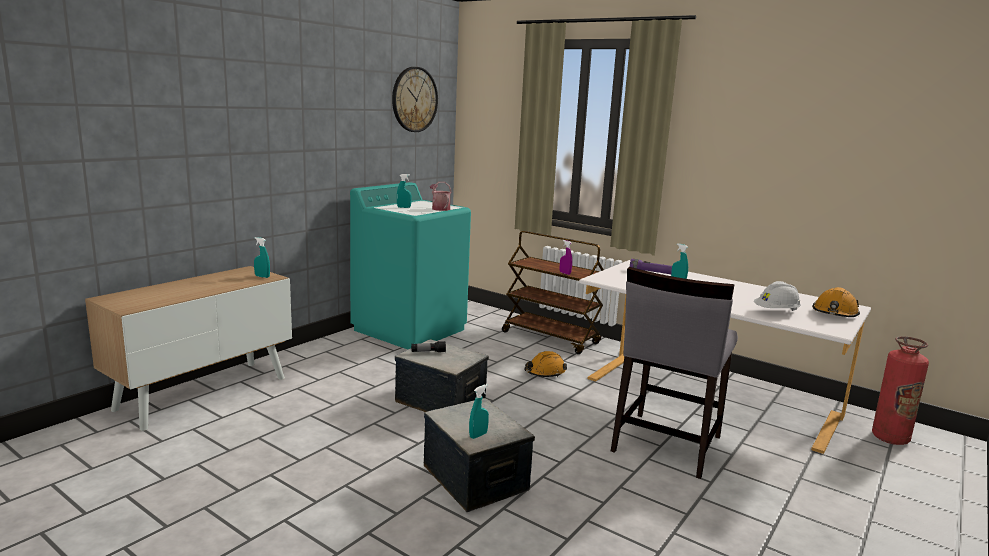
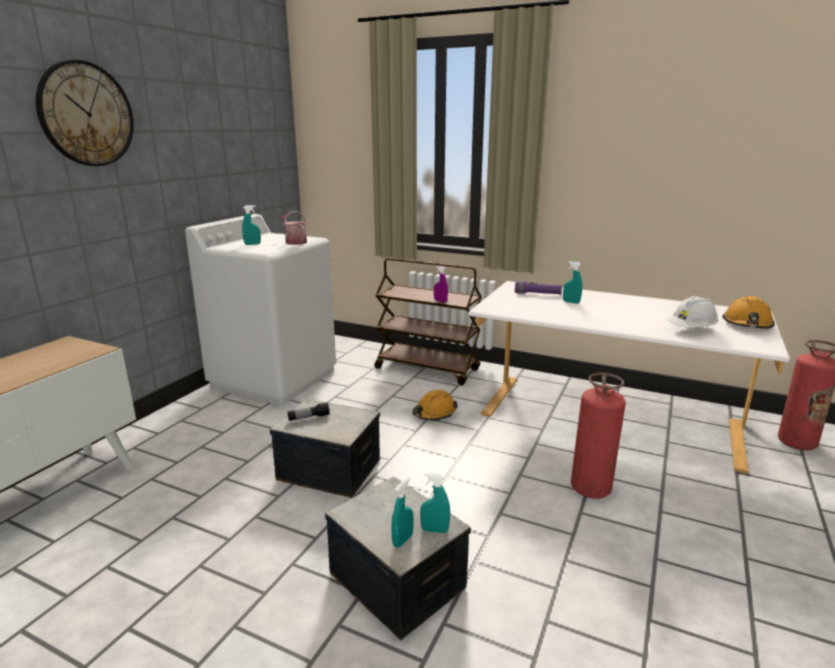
camera: 10 degrees left, 5 degrees up
(262, 276) = (84, 351): turquoise spray bottle -> turquoise spray bottle (434, 530)
(410, 329) = (274, 378): turquoise washing machine -> white washing machine
(414, 99) = (247, 117): wall clock -> wall clock (86, 114)
(665, 444) = (590, 489): grey chair -> fire extinguisher

